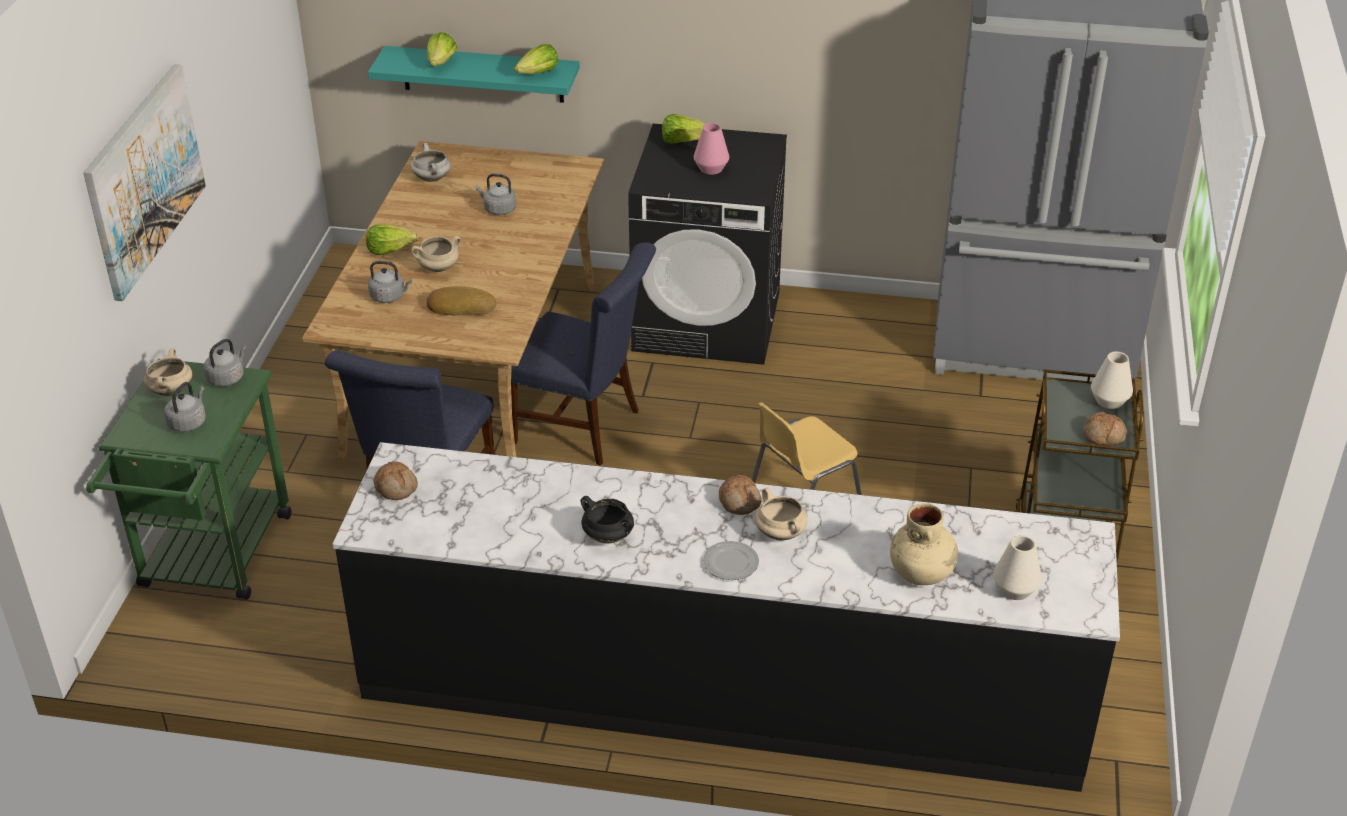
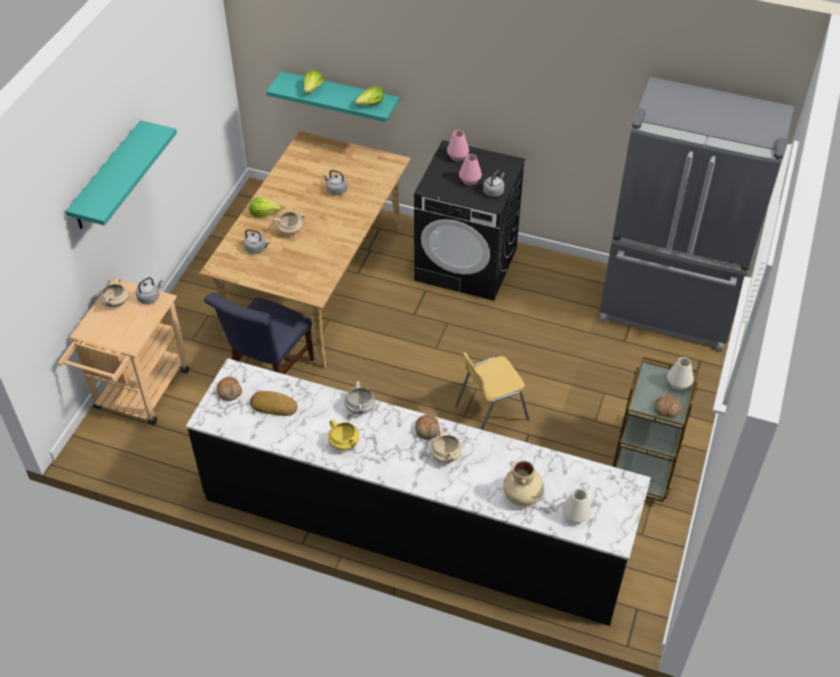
camera: 10 degrees right, 10 degrees up
(144, 179) = (107, 177): picture -> turquoise shelf
(188, 422) = (122, 326): grey kettle -> grey kettle (494, 191)
(211, 560) = (138, 395): green cart -> beige cart
(432, 179) = (301, 161): white cooking pot -> white cooking pot (360, 408)
(461, 306) = (297, 261): bread -> bread (274, 405)
(584, 427) = (373, 332): blue chair -> none
(609, 536) = (345, 443): black cooking pot -> yellow cooking pot
(683, 141) = (457, 156): lettuce -> pink vase
(731, 563) = (411, 472): plate -> none

